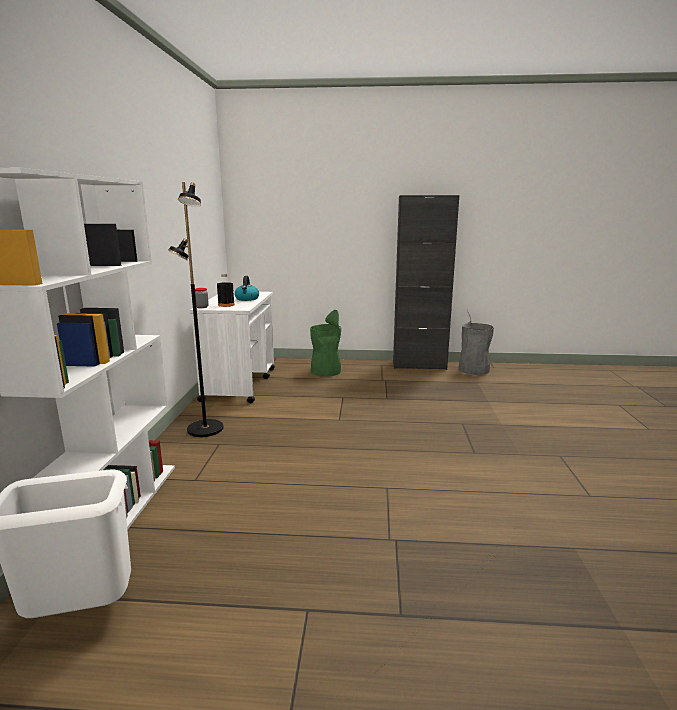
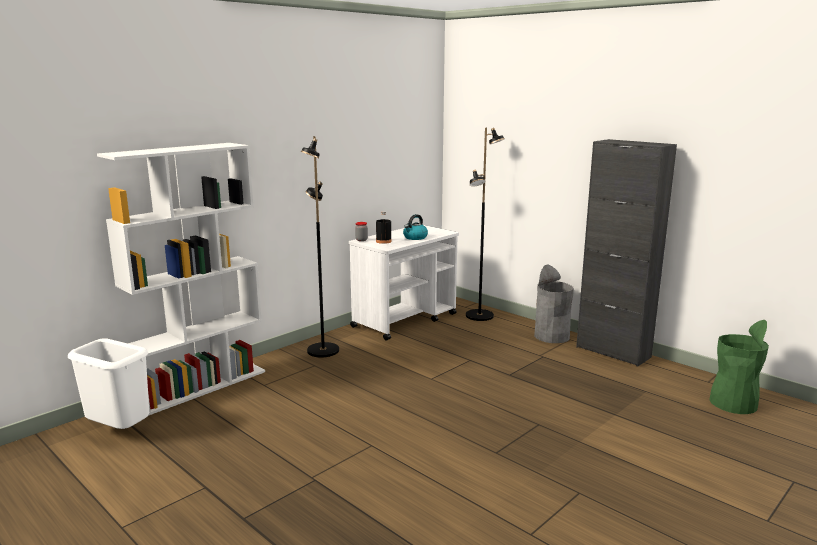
camera: 40 degrees right, 0 degrees up
(295, 366) = (480, 316): none -> black floor lamp
(326, 371) = (499, 330): green trash can -> green trash can (733, 403)
(473, 370) = (673, 376): grey trash can -> grey trash can (552, 336)

